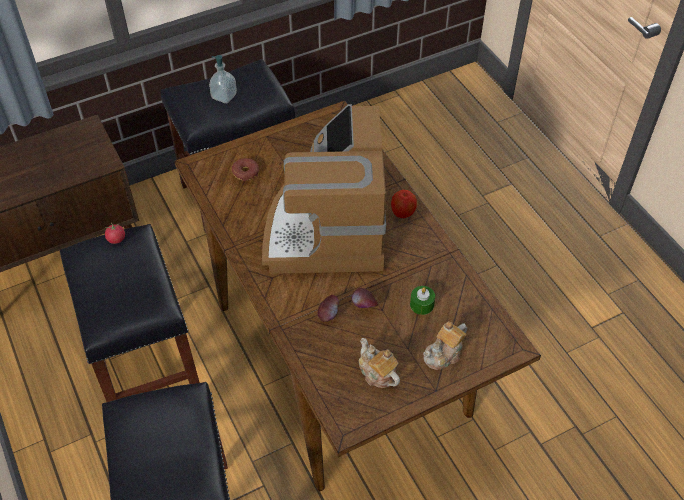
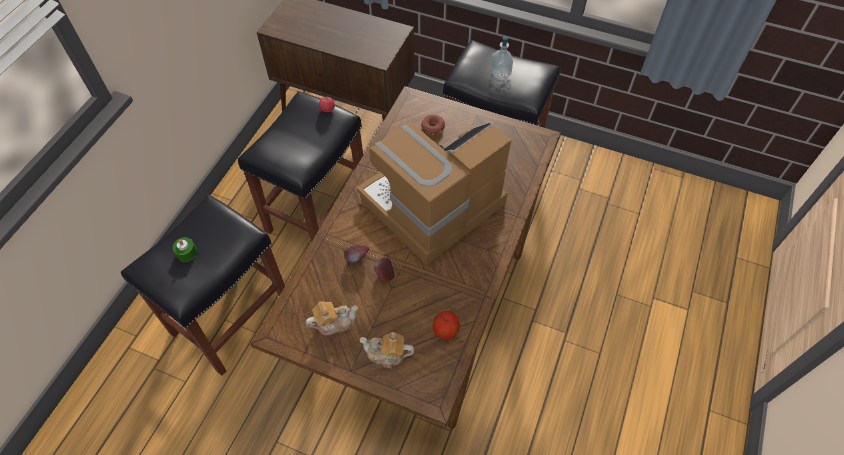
camera: 50 degrees right, 5 degrees up
(377, 373) = (334, 322): teapot -> teapot turned 60 degrees clockwise
(403, 212) = (492, 240): apple -> apple (445, 331)
(422, 304) = (419, 310): green candle -> green candle (187, 252)

